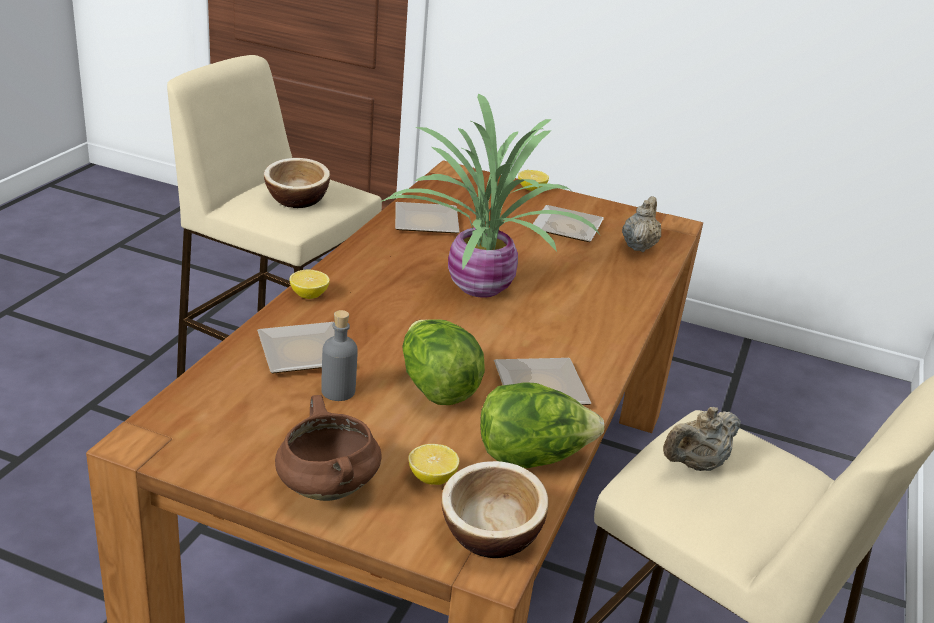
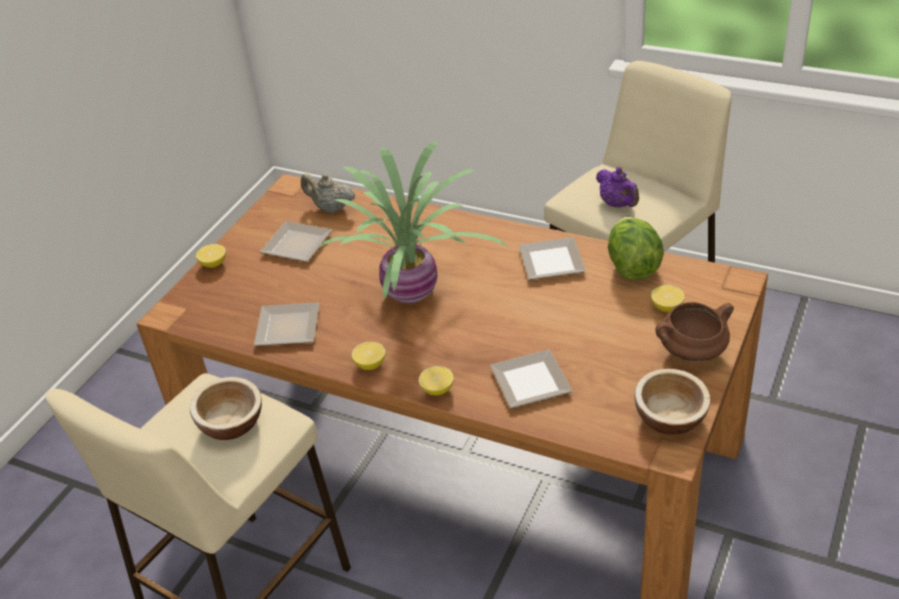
camera: 80 degrees left, 10 degrees up
(338, 391) = (580, 358): grey bottle -> none
(360, 261) = (370, 364): none -> lemon
(436, 388) = (563, 309): lettuce -> none
(491, 534) = (712, 281): bowl -> bowl (670, 418)
(696, 464) = (617, 204): beige teapot -> purple teapot

